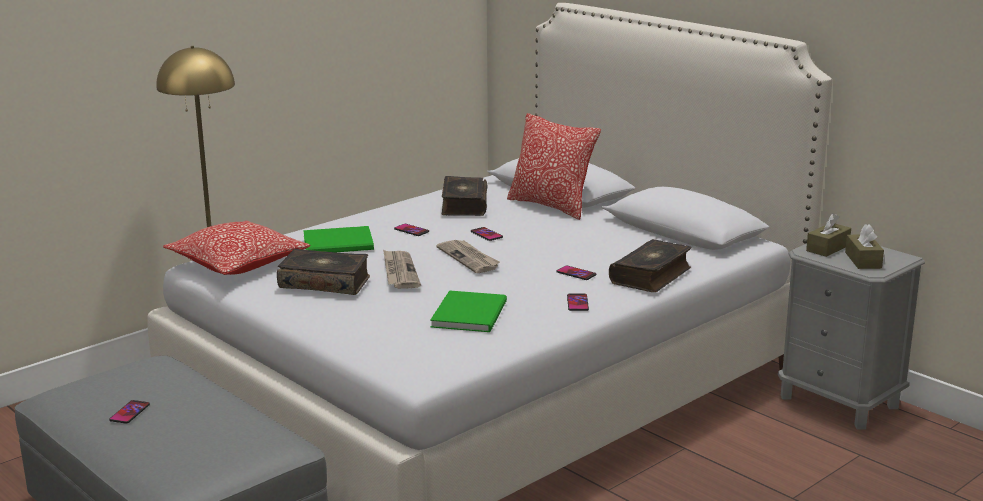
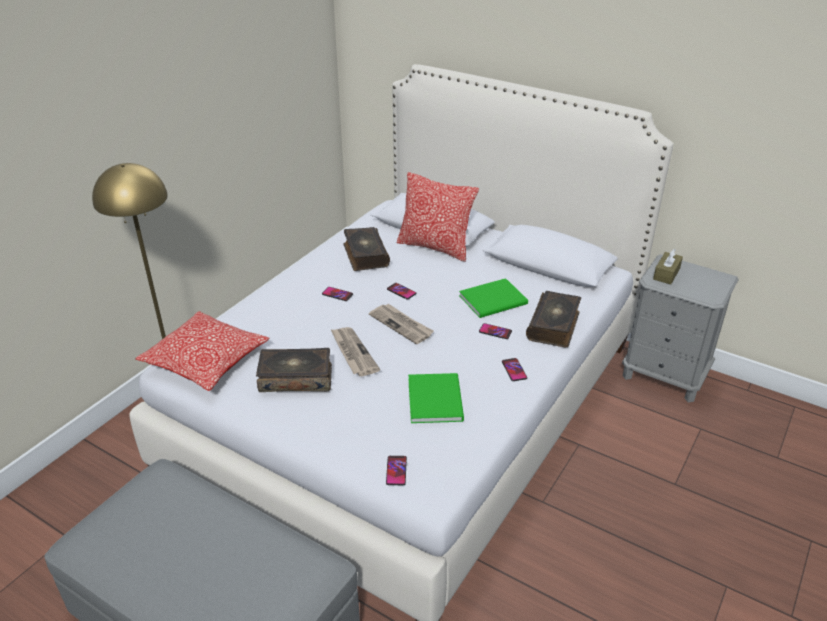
camera: 15 degrees left, 15 degrees up
(129, 412) = (165, 555): phone -> phone (396, 471)
(340, 243) = (286, 321): green book -> green book (495, 300)
(863, 260) = (698, 285): brown tissue box -> none

